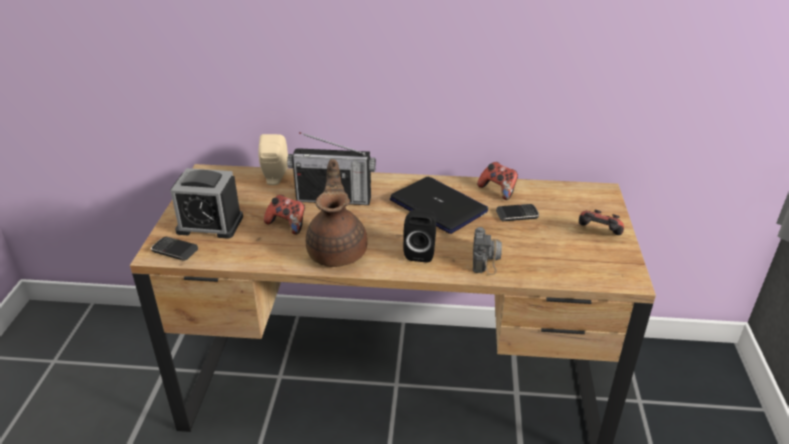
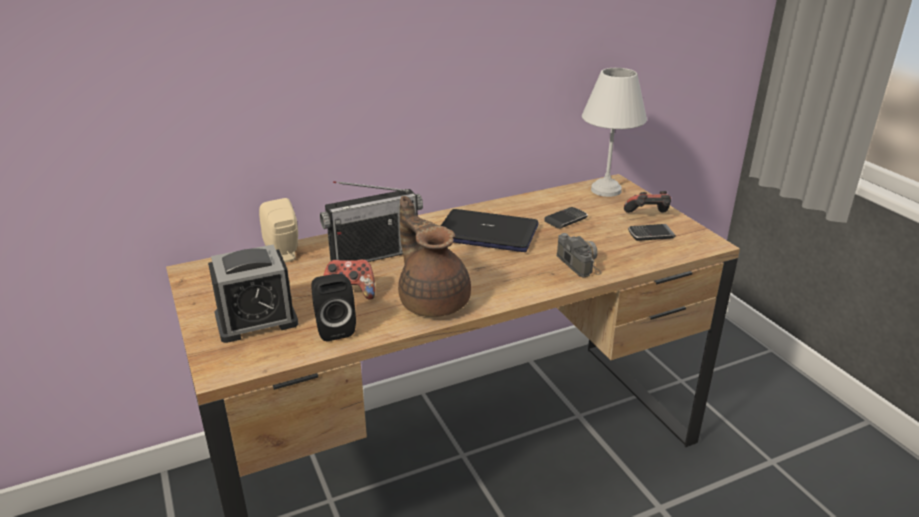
camera: 30 degrees left, 5 degrees down
(174, 250) = (241, 360): phone -> phone (651, 235)
(420, 252) = (515, 276): black speaker -> black speaker (334, 328)
(498, 190) = (527, 205): game controller -> none
(588, 196) = (607, 190): none -> white table lamp

